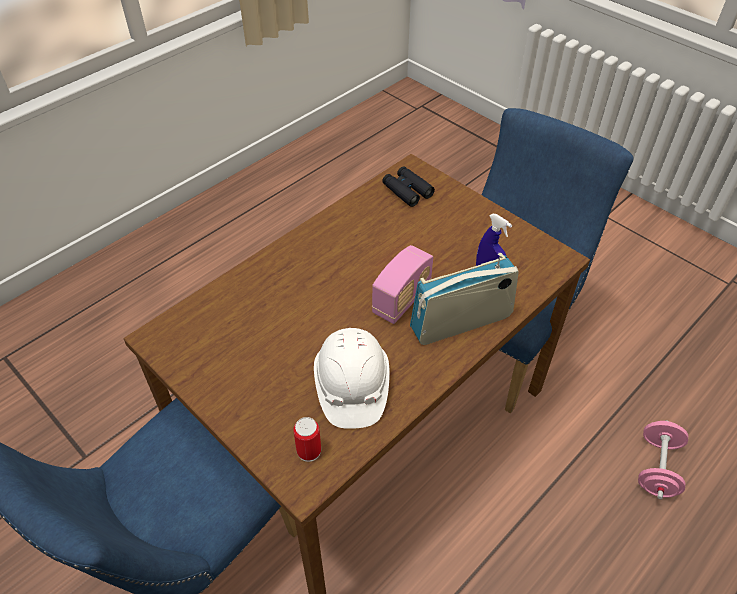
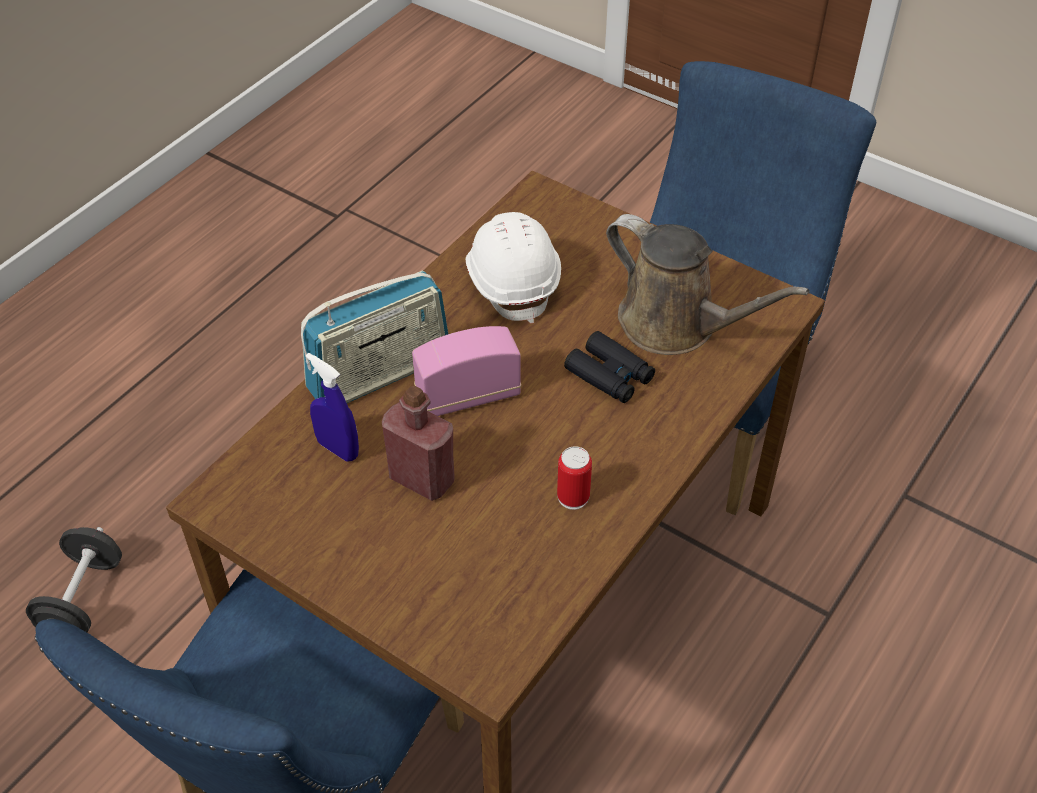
camera: 170 degrees right, 0 degrees up
(241, 331) = (676, 324): none -> brown watering can
(309, 451) = (543, 219): can -> can (573, 497)
(402, 300) = (468, 395): radio -> radio turned 45 degrees clockwise
(407, 191) = (490, 608): black binoculars -> black binoculars (609, 375)
(437, 253) = (422, 479): none -> red bottle
(656, 468) = (82, 599): pink dumbbell -> black dumbbell

